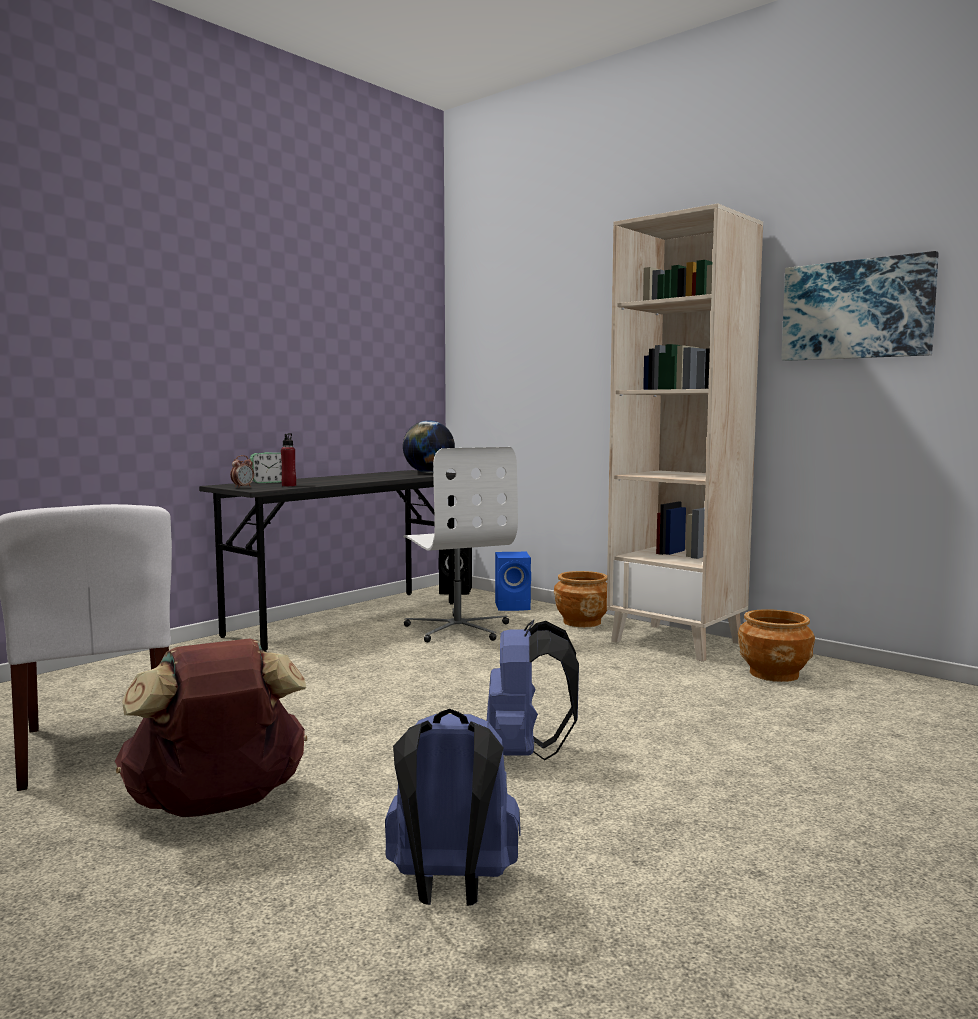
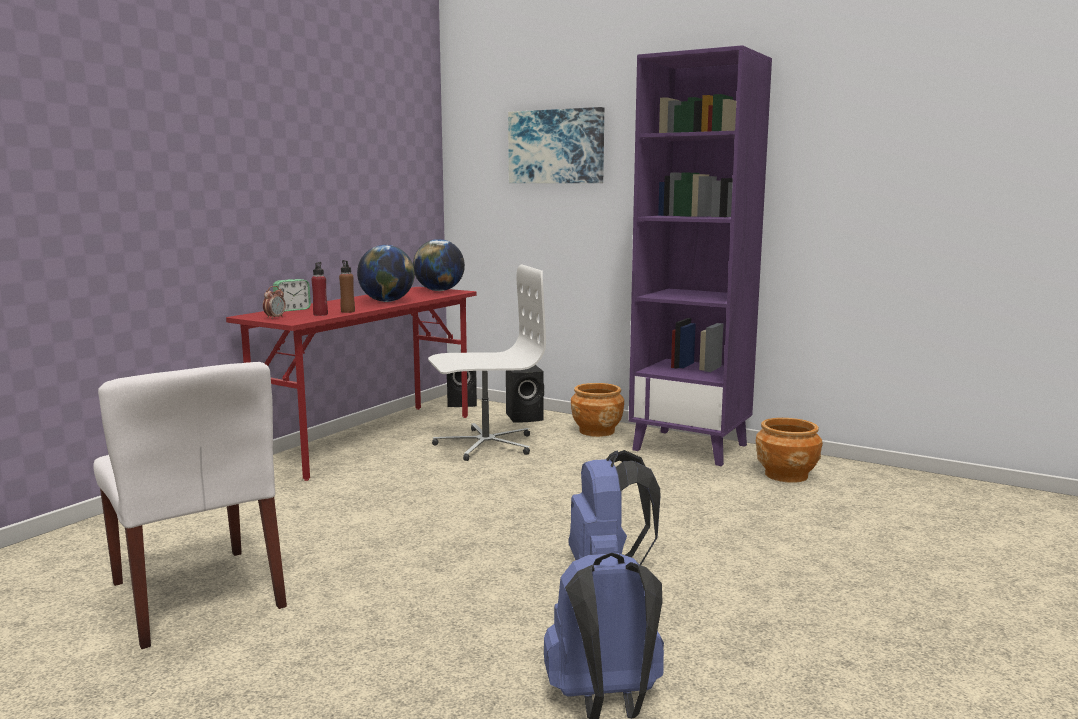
camera: 10 degrees left, 5 degrees up
(217, 806) = (352, 647): brown backpack -> none
(318, 484) = (348, 311): none -> brown bottle
(346, 619) = (369, 439): grey desk -> red desk
(366, 478) = (387, 301): none -> globe
(458, 629) = (485, 444): white office chair -> white office chair turned 75 degrees counterclockwise
(514, 606) = (526, 417): blue speaker -> black speaker
(677, 642) = (691, 447): beige bookcase -> purple bookcase
(857, 310) = (857, 146): picture -> picture (556, 146)

